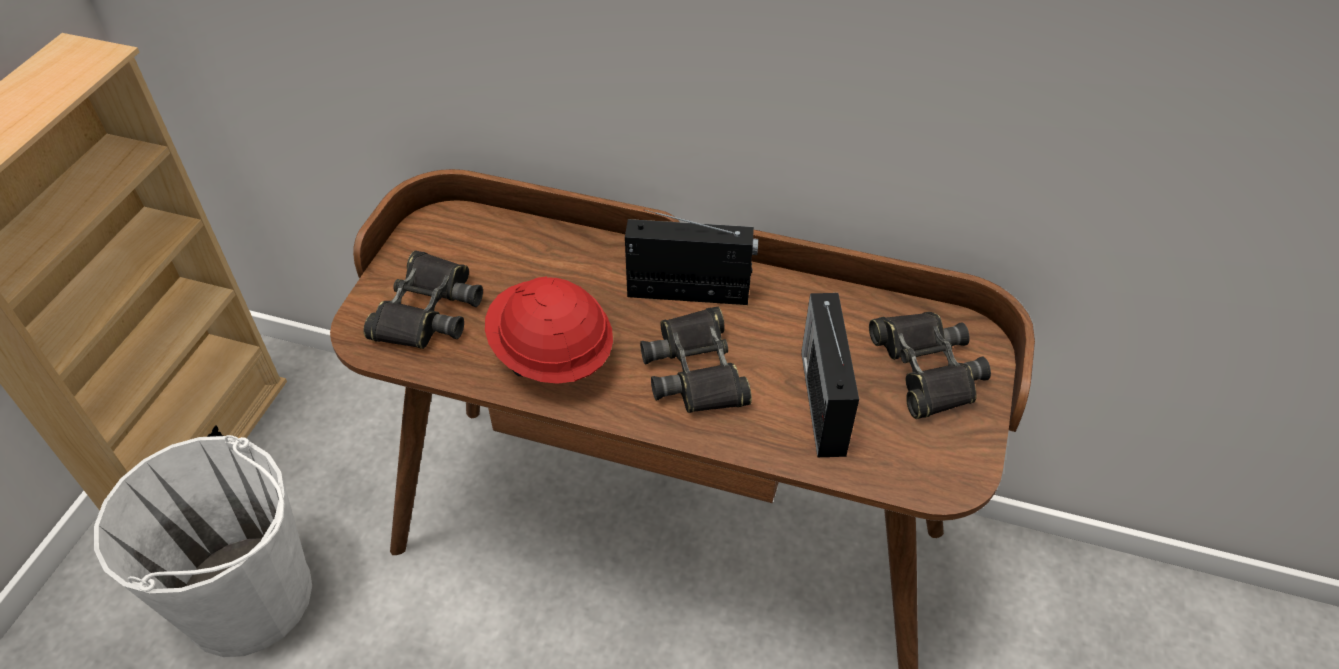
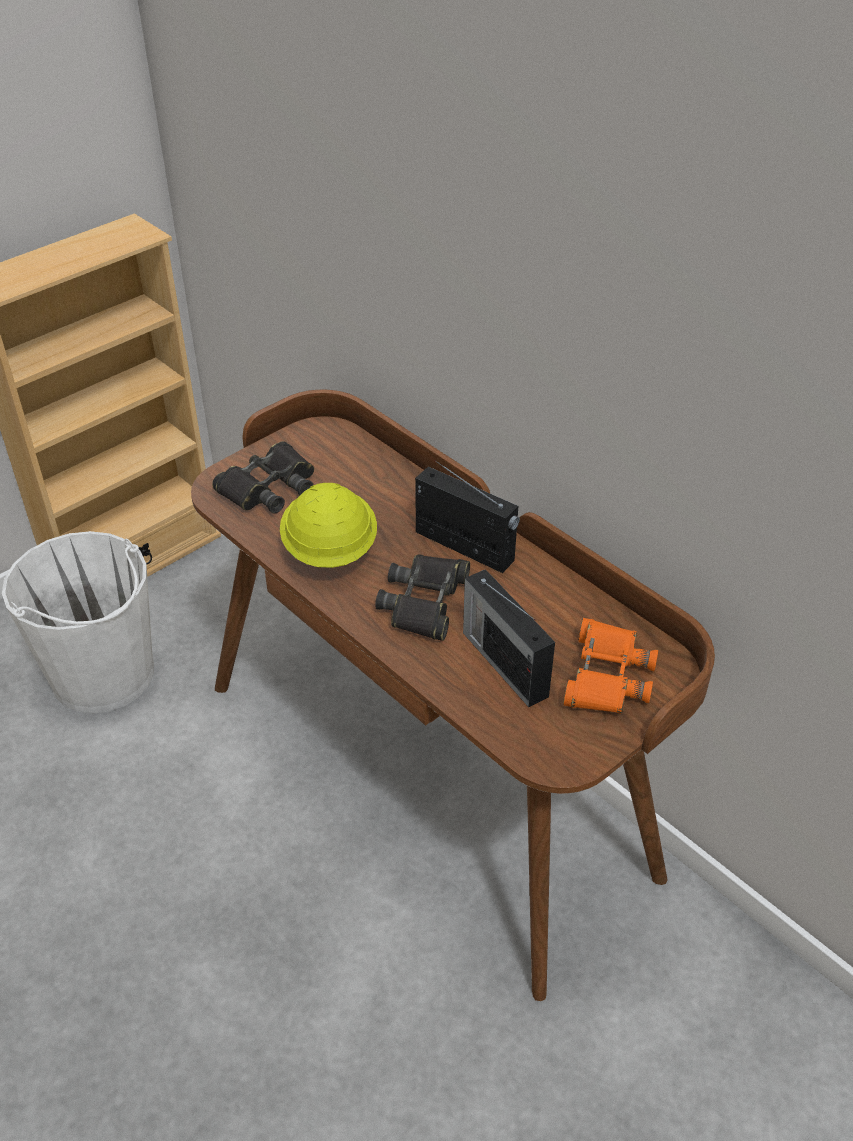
camera: 30 degrees right, 5 degrees down
(551, 355) = (329, 550): red hard hat -> yellow hard hat
(823, 400) = (503, 662): radio -> radio turned 60 degrees counterclockwise
(926, 369) = (606, 676): black binoculars -> orange binoculars

